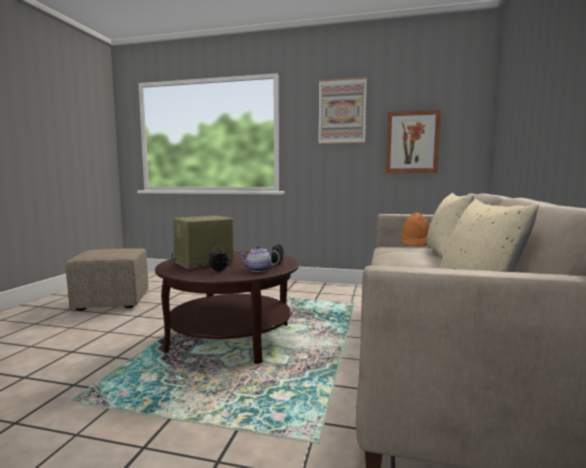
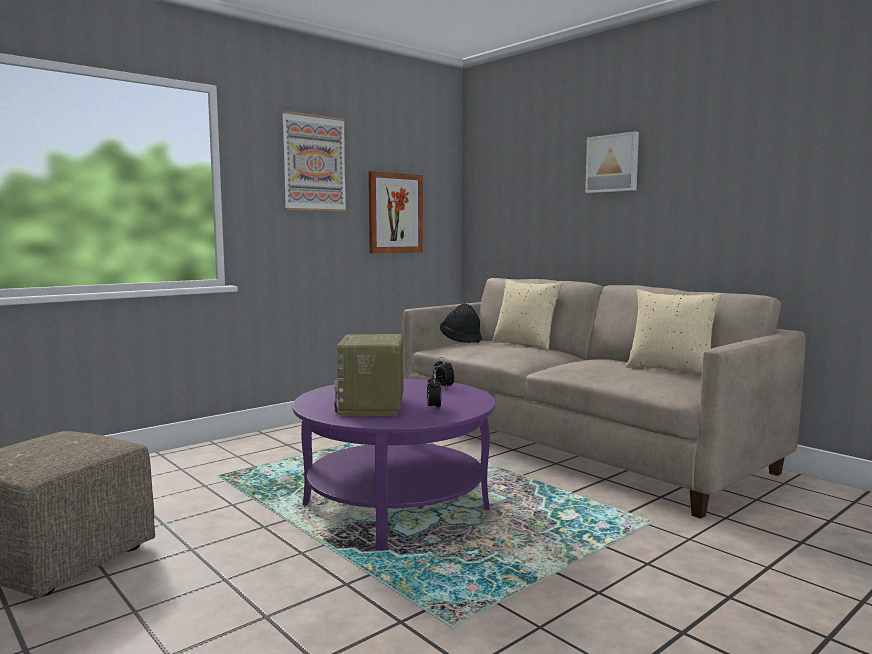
camera: 55 degrees left, 0 degrees up
(230, 338) = (396, 507): brown coffee table -> purple coffee table
(258, 270) = (457, 396): teapot -> none
(415, 243) = (461, 340): orange hat -> black hat
(562, 57) = (613, 163): none -> picture

